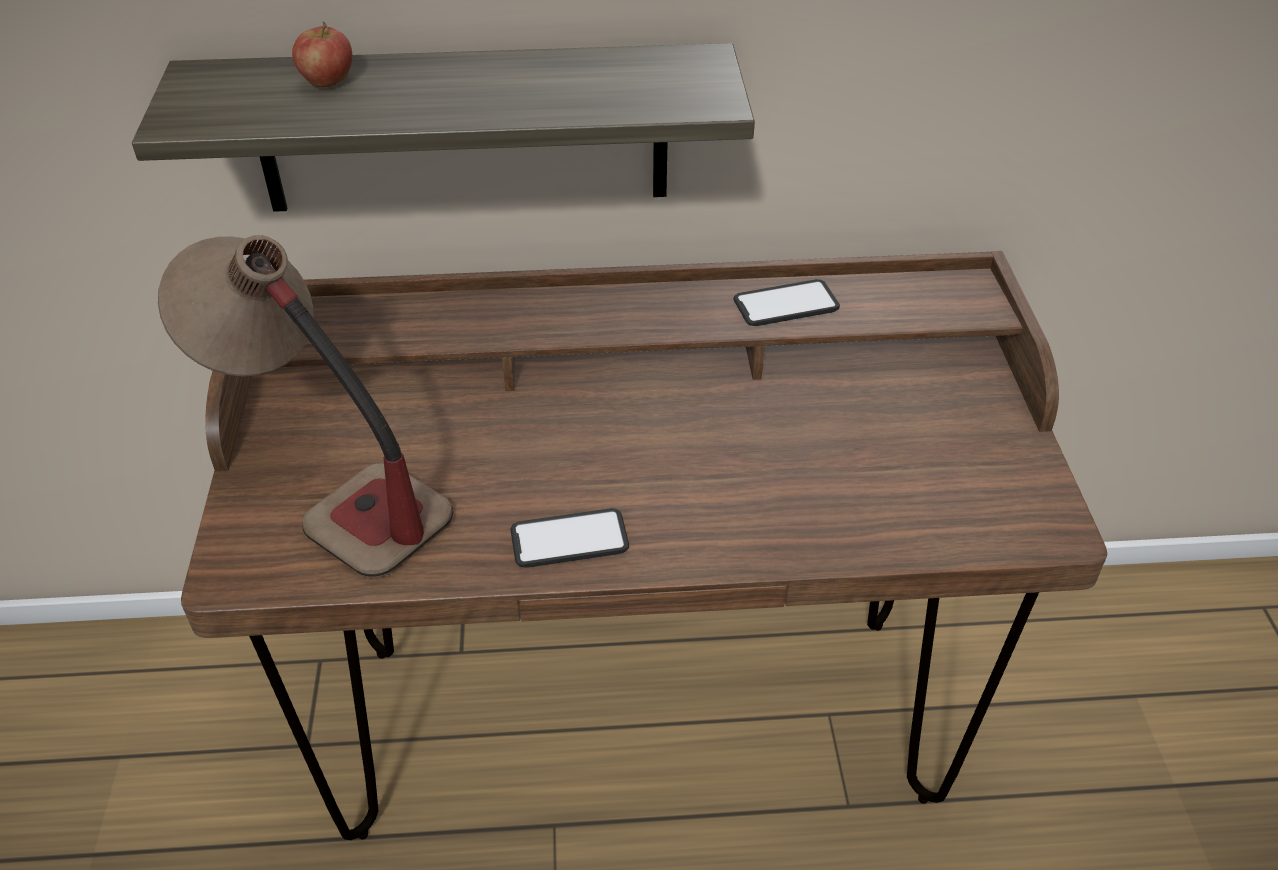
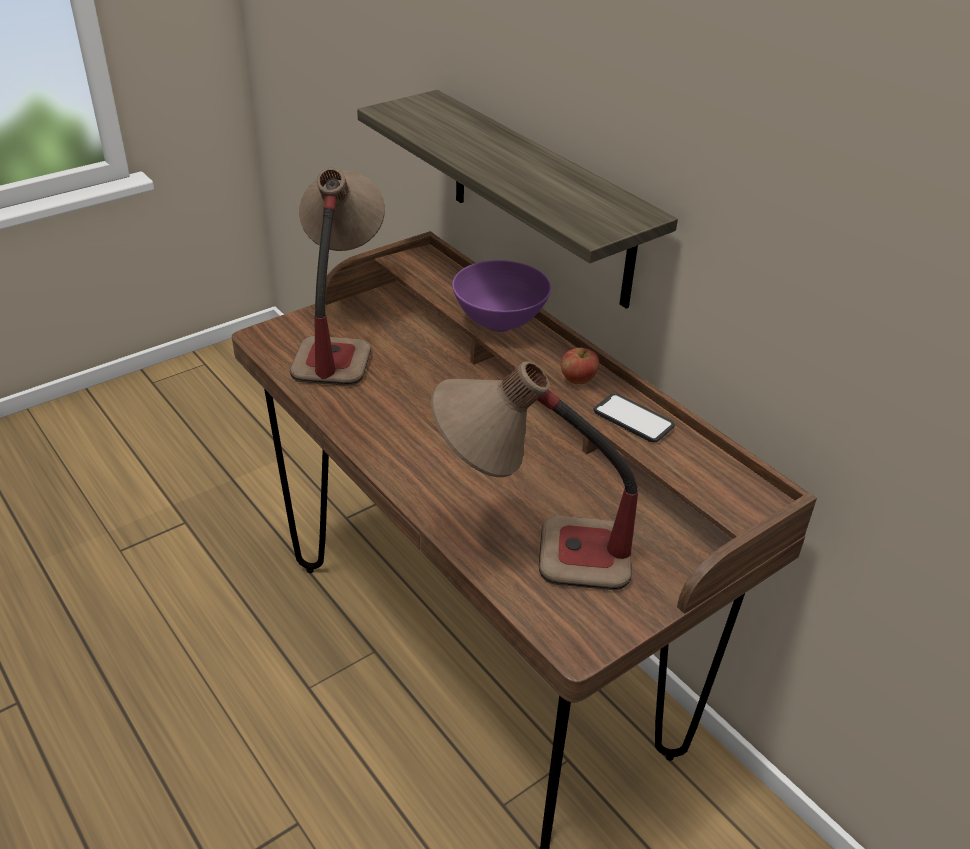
camera: 55 degrees right, 5 degrees down
(327, 82) = (466, 127): apple -> apple (578, 379)
(512, 318) = (500, 323): none -> purple bowl
(569, 539) = (376, 431): phone -> none
(893, 499) = (530, 551): none -> table lamp

